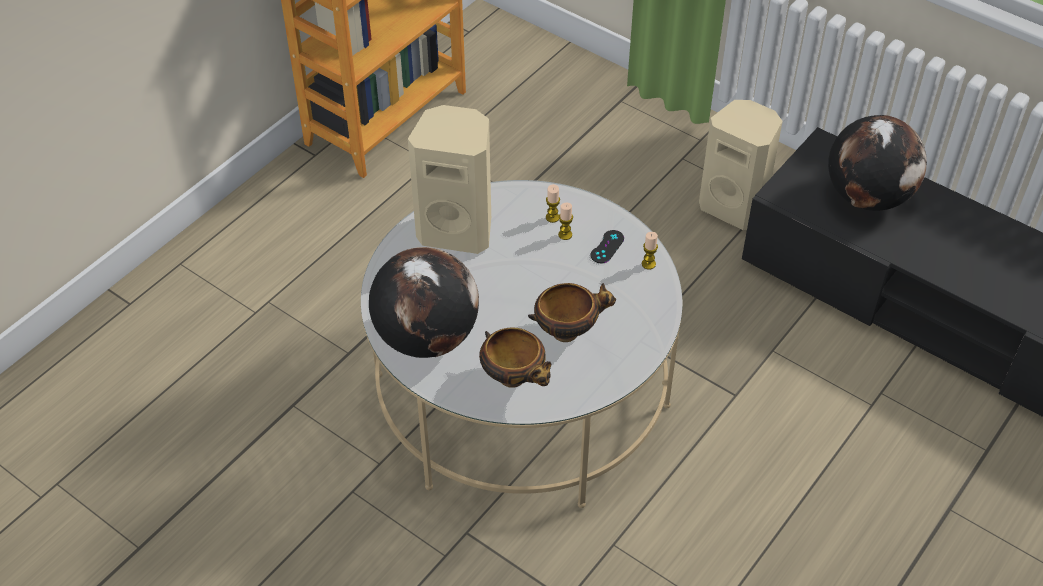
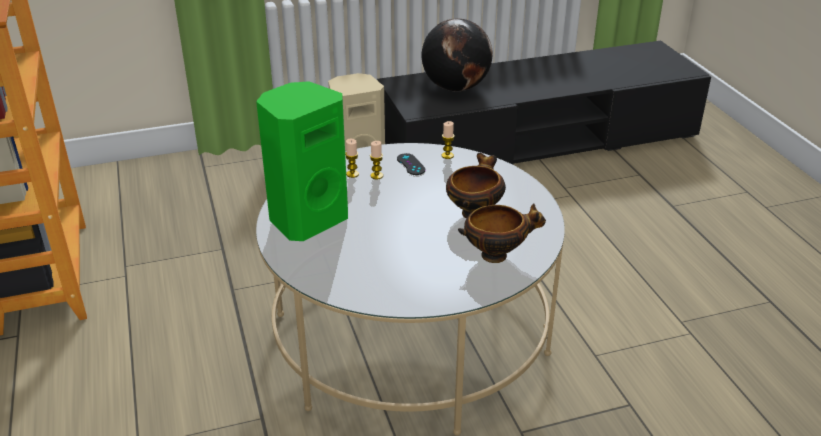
camera: 55 degrees left, 15 degrees down
(426, 337) = (404, 281): globe -> none
(457, 229) = (307, 219): beige speaker -> green speaker

